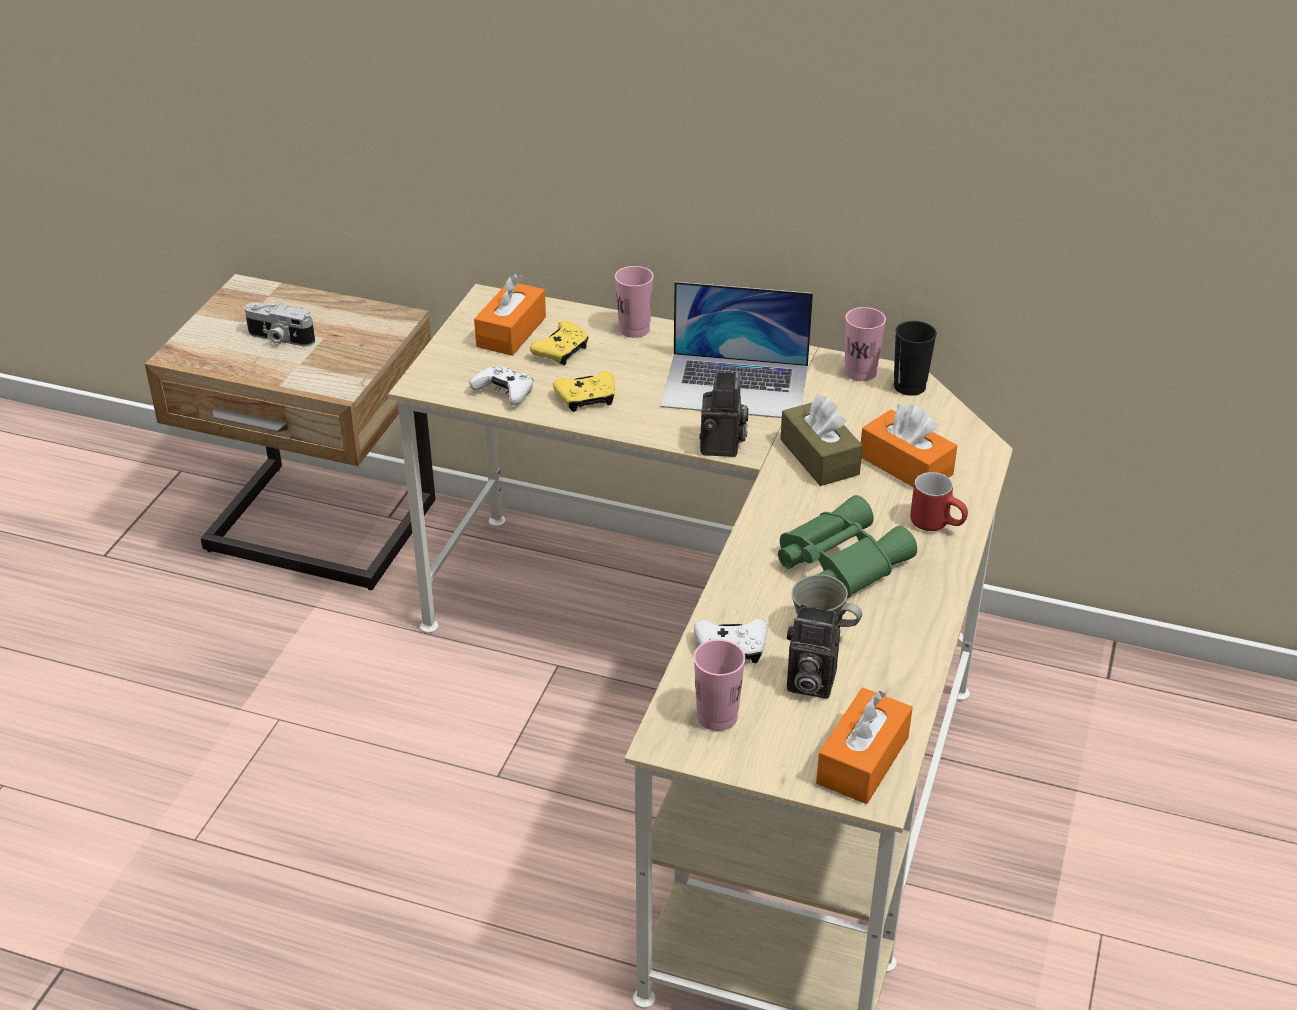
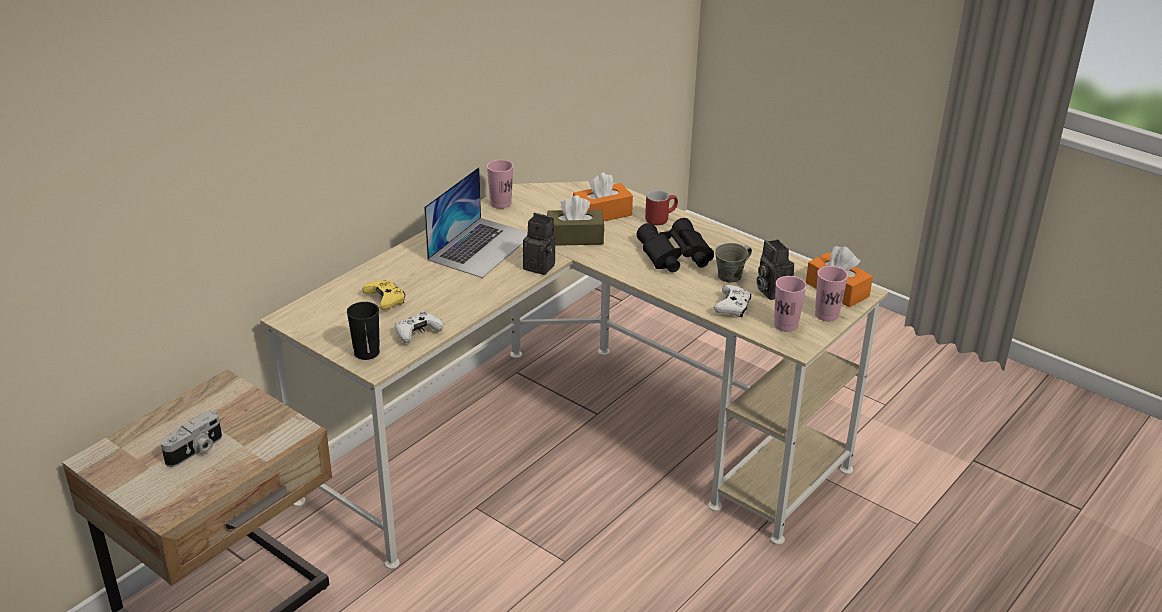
camera: 70 degrees left, 5 degrees down
(511, 332) = (342, 316): orange tissue box -> none
(587, 399) = (451, 303): yellow game controller -> none
(634, 329) = (384, 267): pink cup -> pink cup (826, 315)
(807, 683) = (771, 291): camera -> camera turned 120 degrees clockwise
(838, 560) = (674, 256): green binoculars -> black binoculars
(909, 386) = (527, 193): black cup -> black cup (366, 352)

